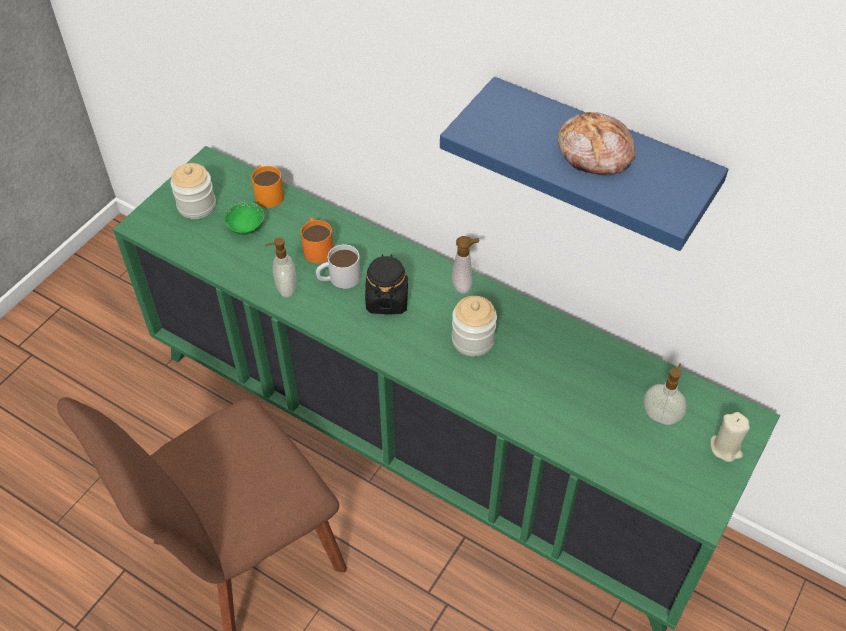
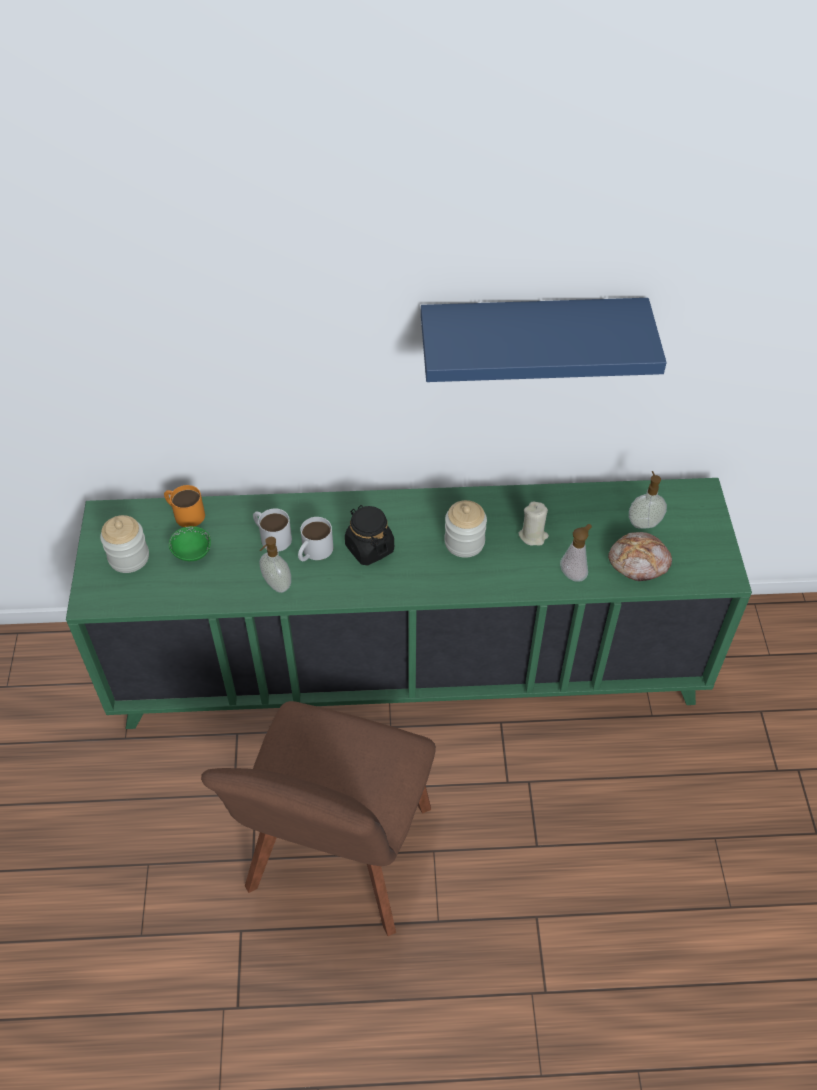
camera: 35 degrees left, 0 degrees up
(317, 247) = (271, 536): orange mug -> white mug
(464, 286) = (420, 504): soap dispenser -> soap dispenser (574, 574)
(594, 154) = (551, 330): bread -> bread (639, 563)
(726, 448) = (703, 521): beige candle -> beige candle (533, 536)

